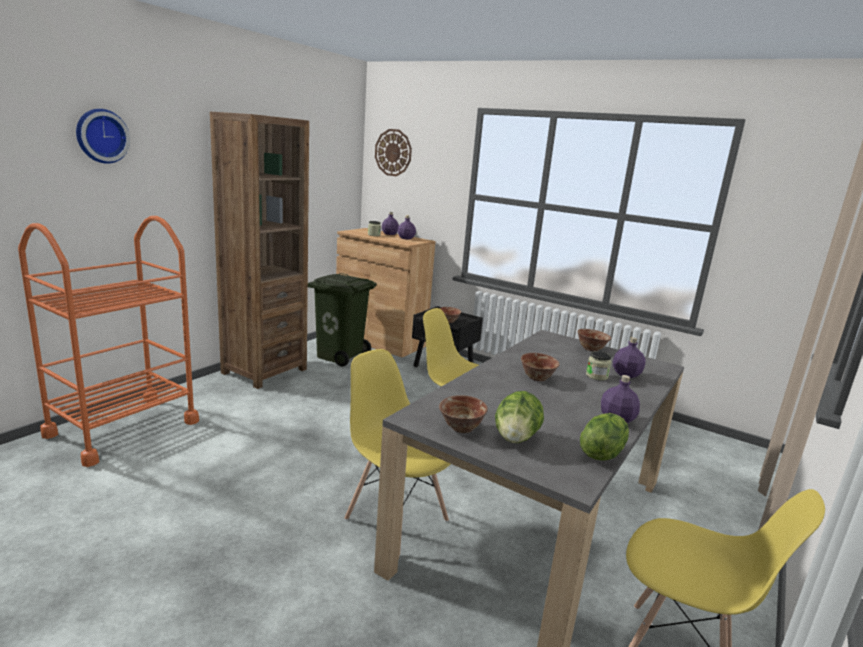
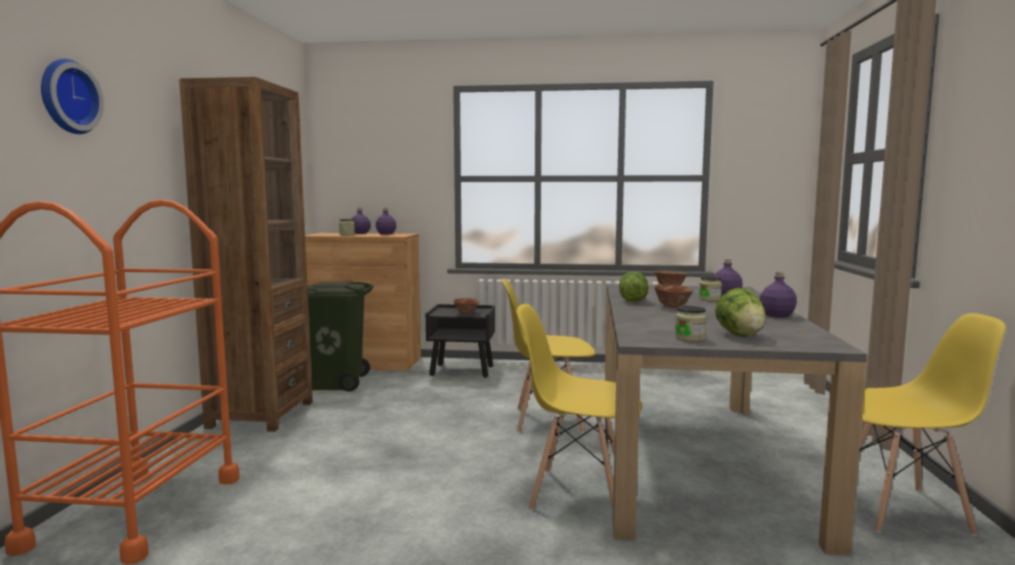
camera: 25 degrees left, 10 degrees down
(393, 152) = (351, 141): wall clock -> none
(461, 428) = (690, 338): bowl -> jar
(601, 452) = (809, 331): lettuce -> lettuce (632, 301)

